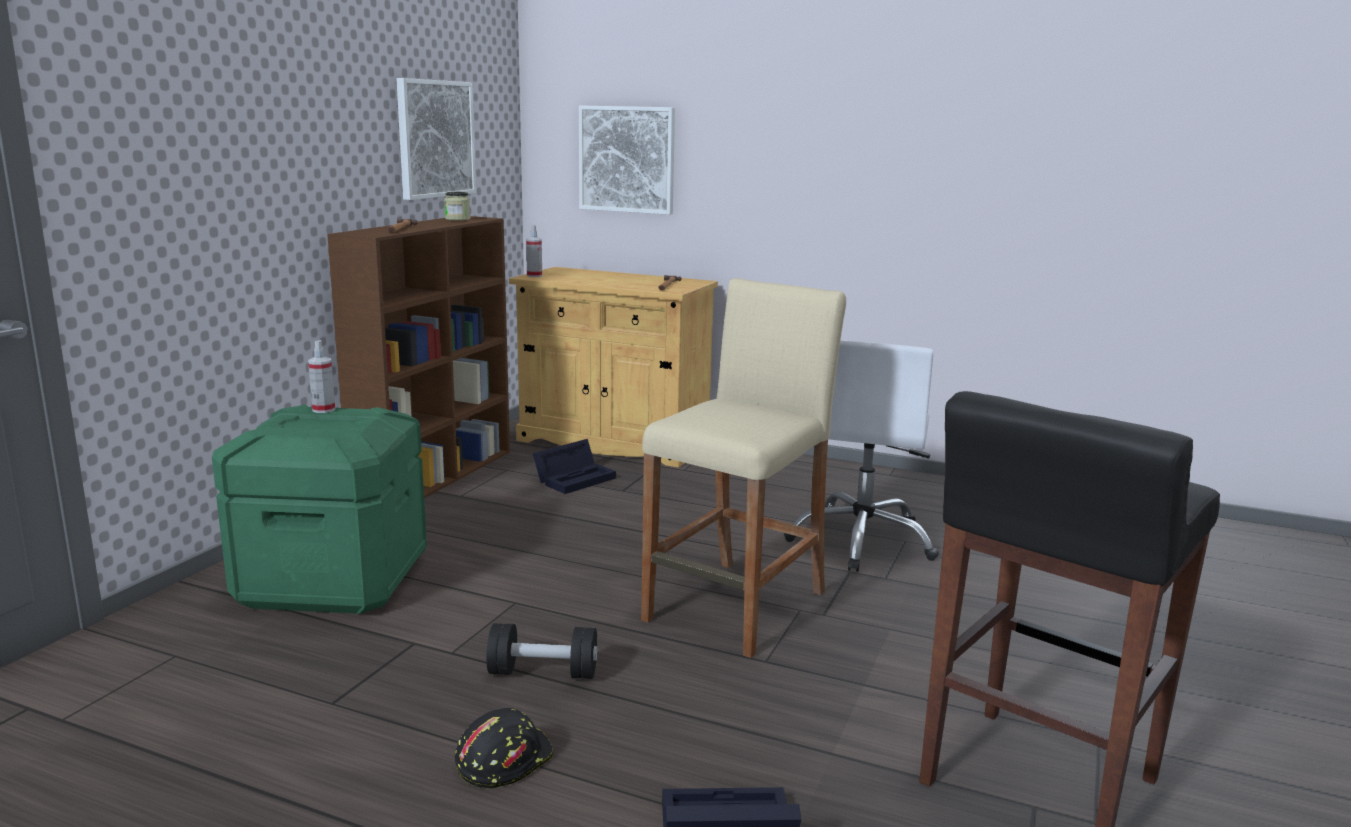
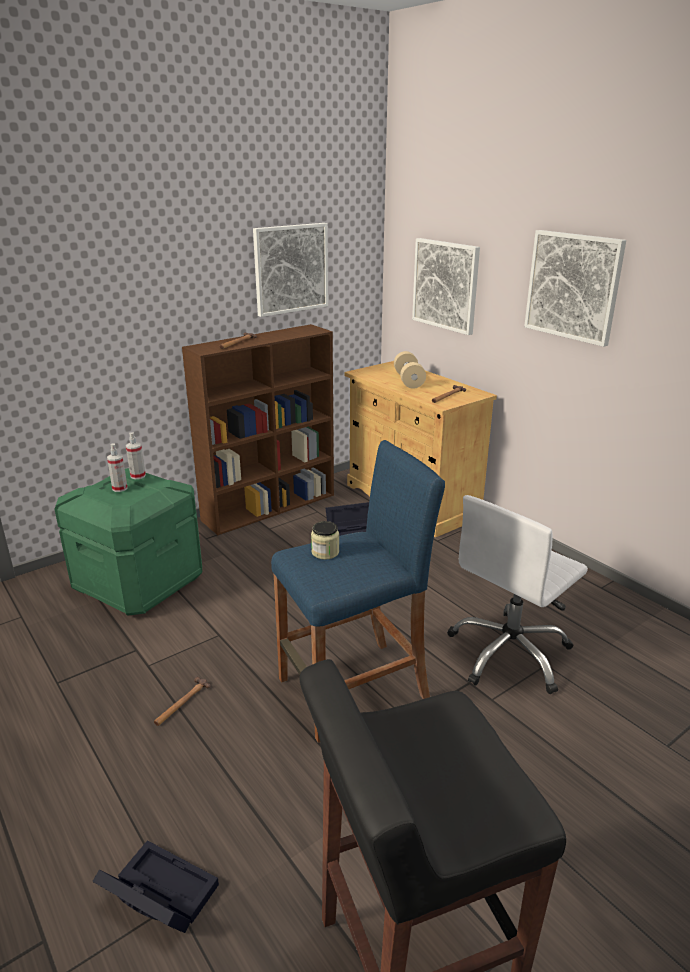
camera: 30 degrees right, 10 degrees up
(457, 219) = (297, 331): jar -> jar (325, 552)
(503, 760) = (97, 768): black hard hat -> none
(534, 276) = (365, 371): spray bottle -> spray bottle (120, 488)
(543, 672) = (181, 703): black dumbbell -> hammer
(601, 278) = (408, 380): none -> beige dumbbell
(737, 606) = (353, 689): beige stool -> blue stool
(806, 138) = (573, 286): none -> picture

